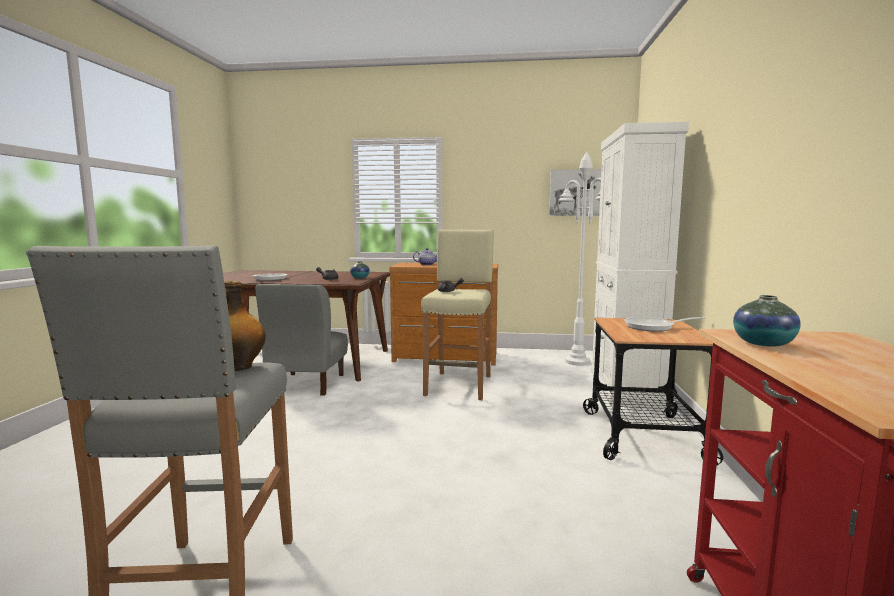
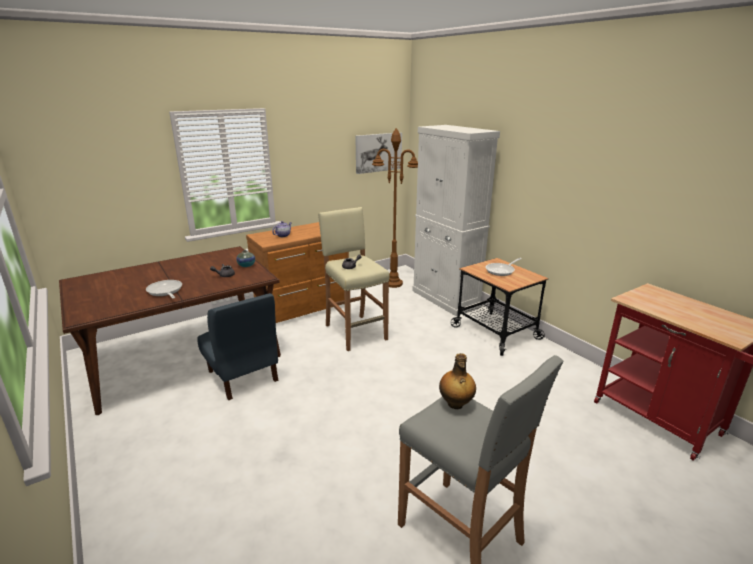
camera: 40 degrees left, 15 degrees up
(306, 384) = (242, 376): grey chair -> blue chair
(578, 362) = (393, 284): white floor lamp -> brown floor lamp
(763, 344) = (647, 305): vase -> none

